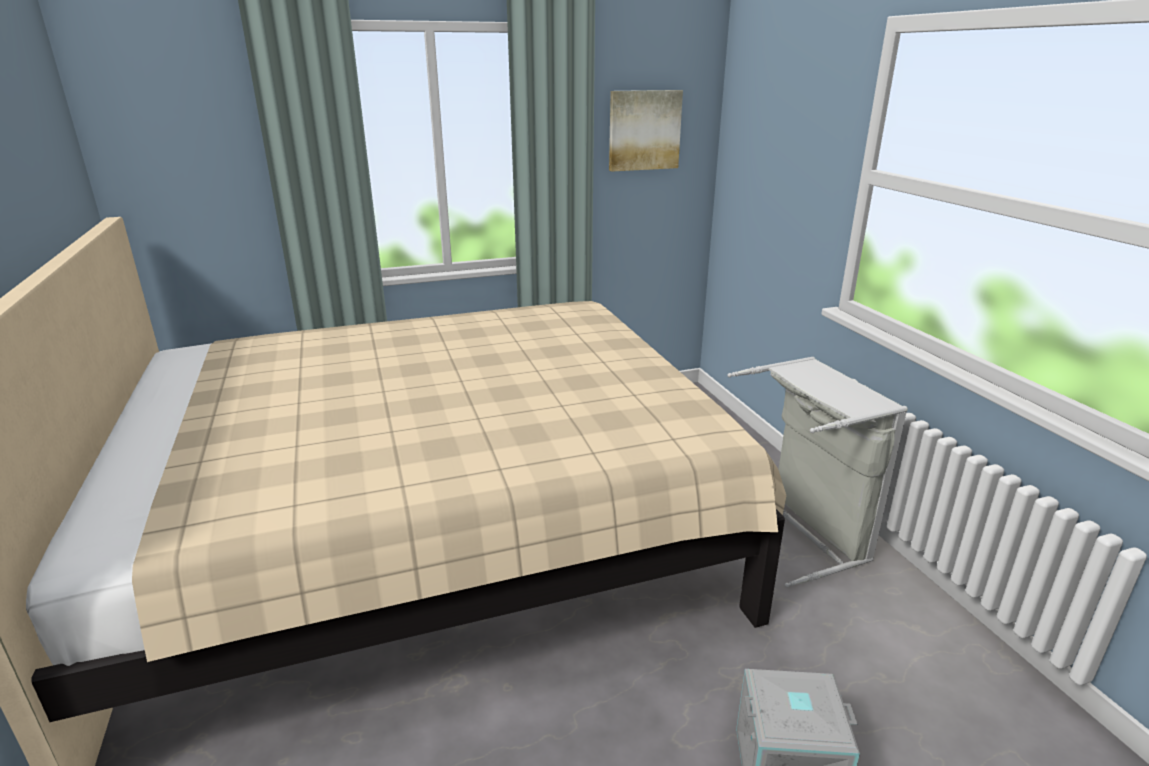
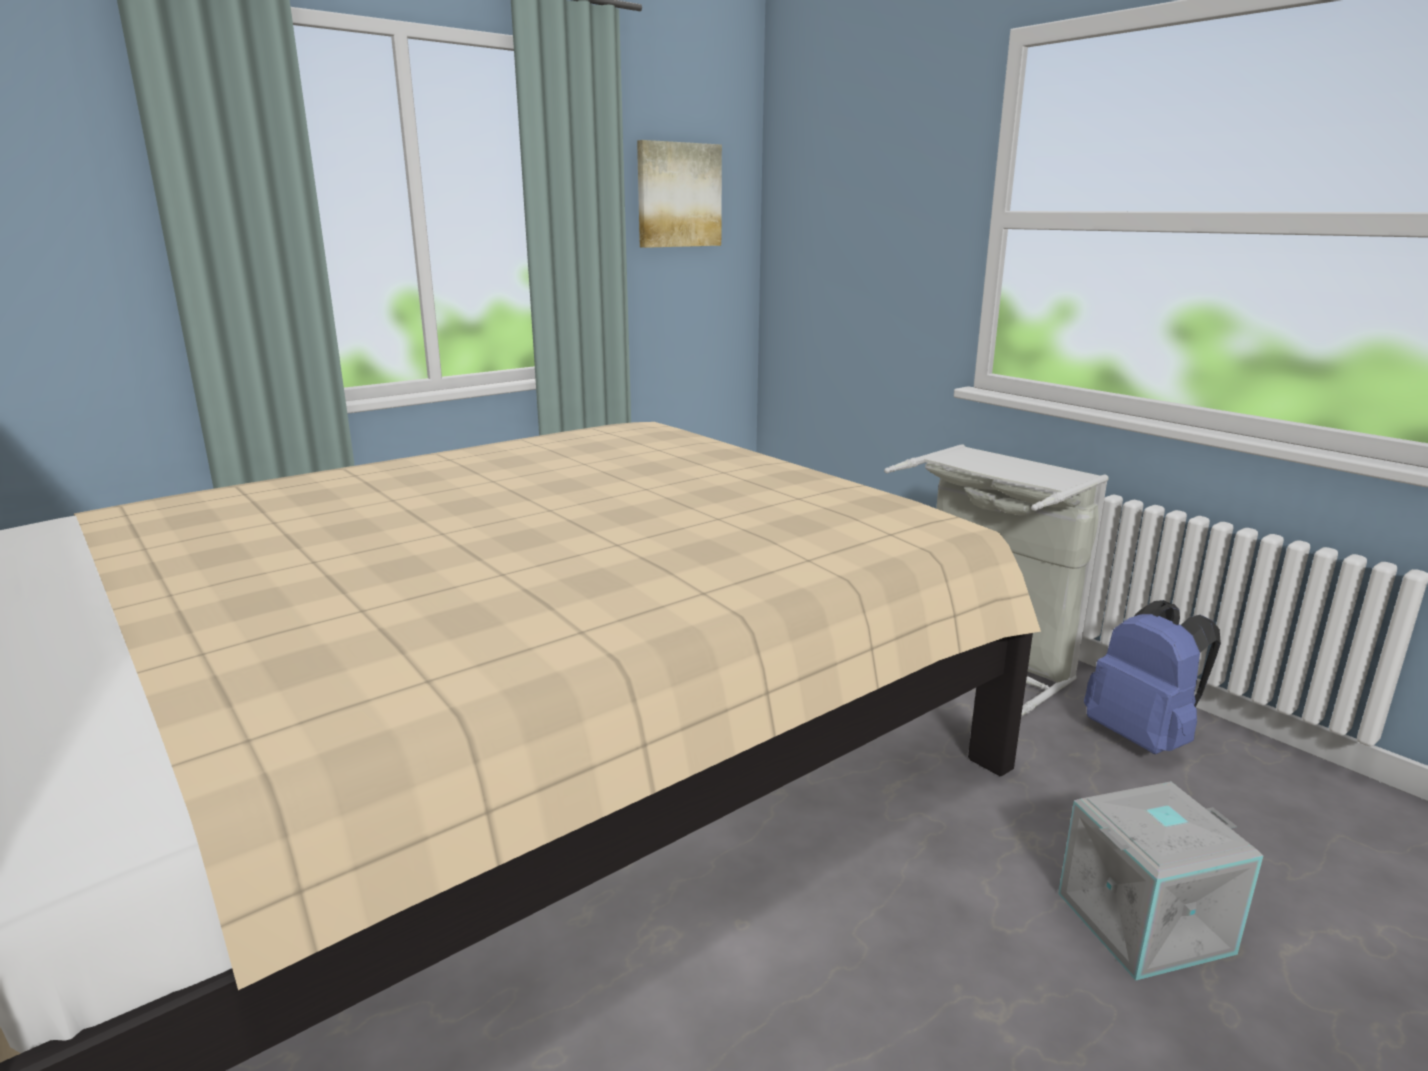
camera: 20 degrees left, 5 degrees down
(895, 624) = (1142, 738): none -> blue backpack

